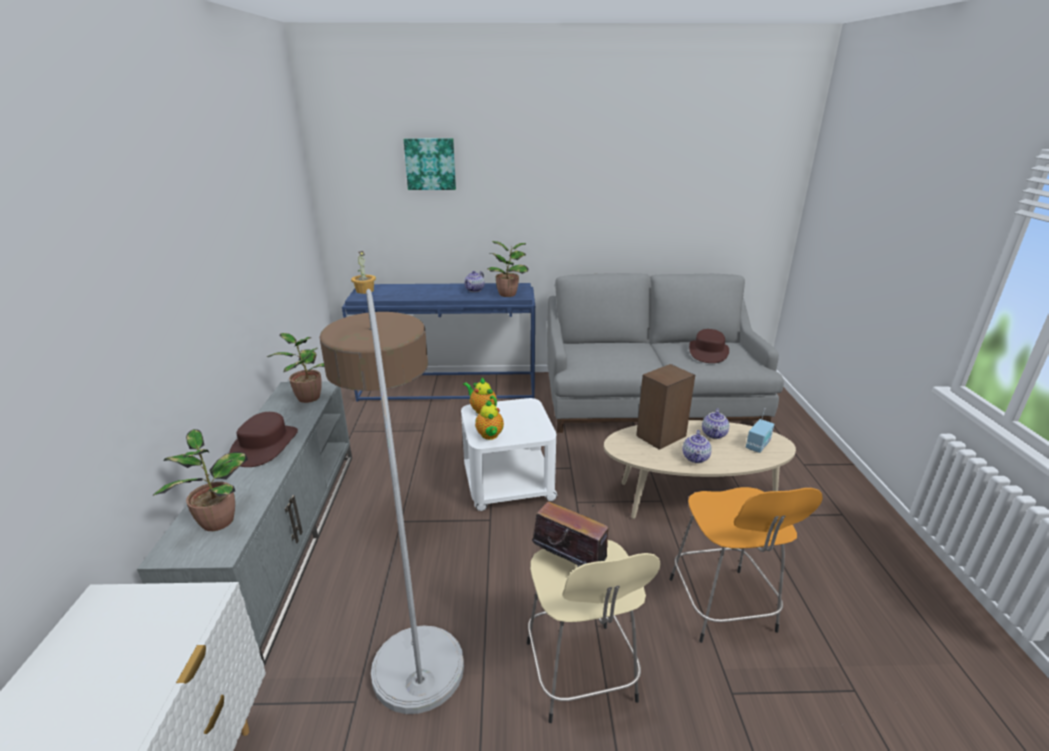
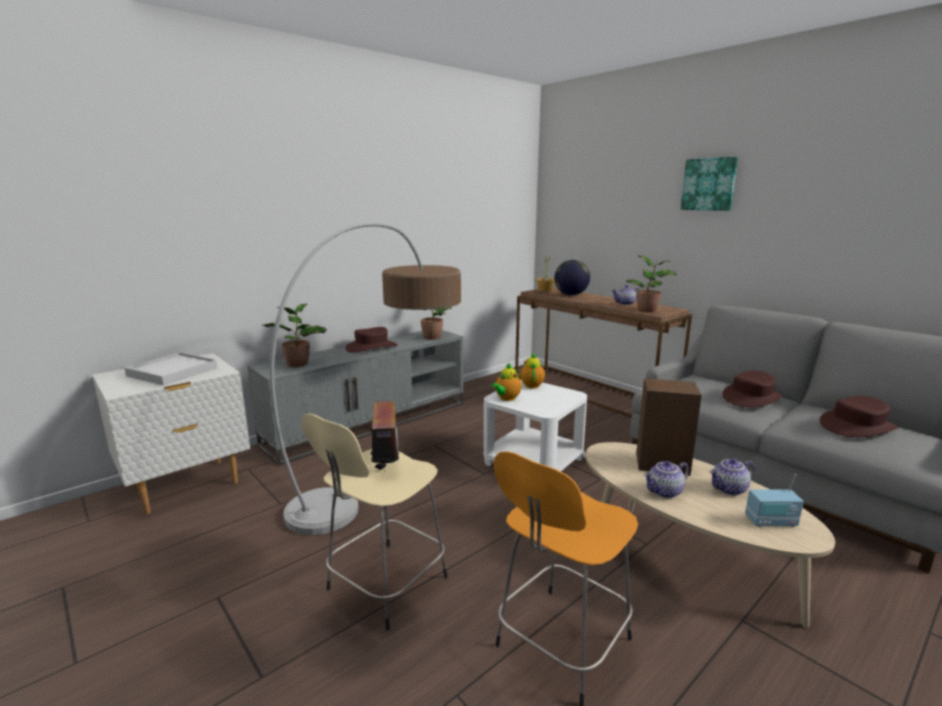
camera: 50 degrees right, 10 degrees down
(115, 654) = (173, 372): none -> white tray
(405, 291) = (571, 295): none -> globe
(430, 164) = (619, 188): picture -> picture (709, 184)
(449, 386) = (592, 393): blue console table -> brown console table
(635, 352) = (751, 397): none -> brown hat

